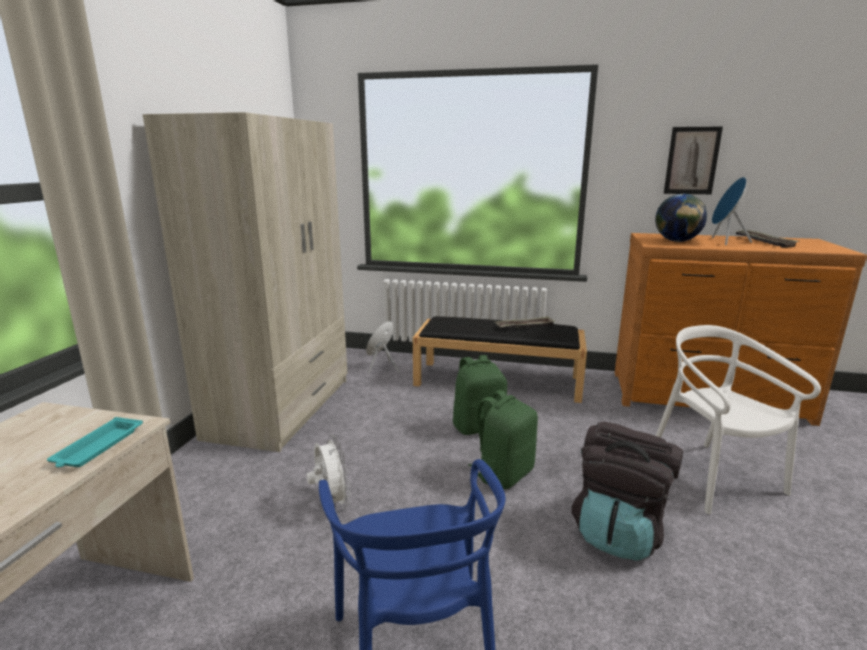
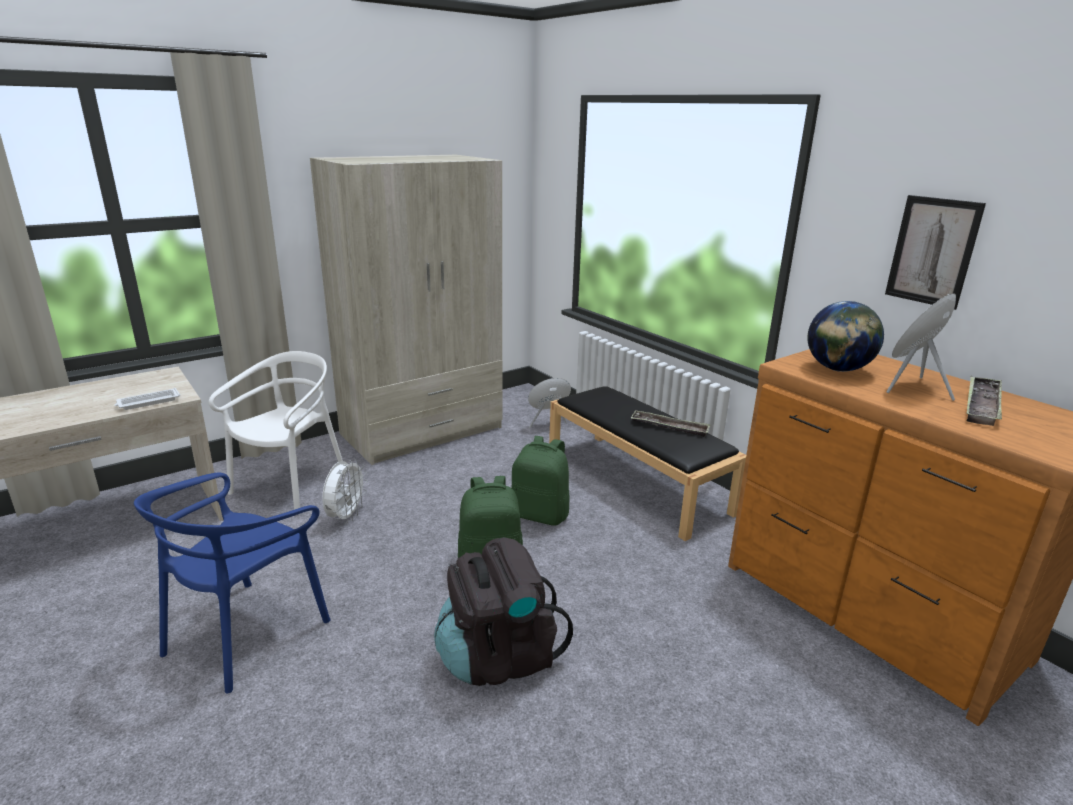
camera: 40 degrees right, 5 degrees up
(97, 447) = (148, 402): turquoise tray -> white tray
(712, 477) = (683, 678): white chair -> white chair (291, 485)

